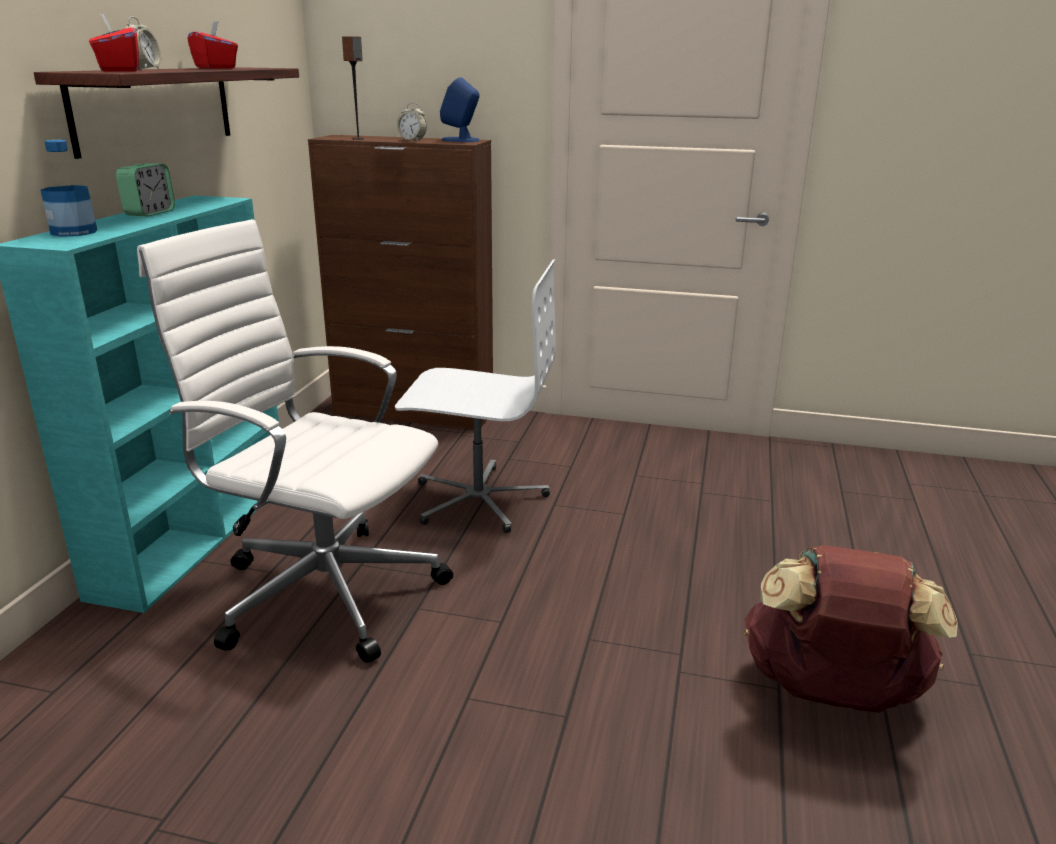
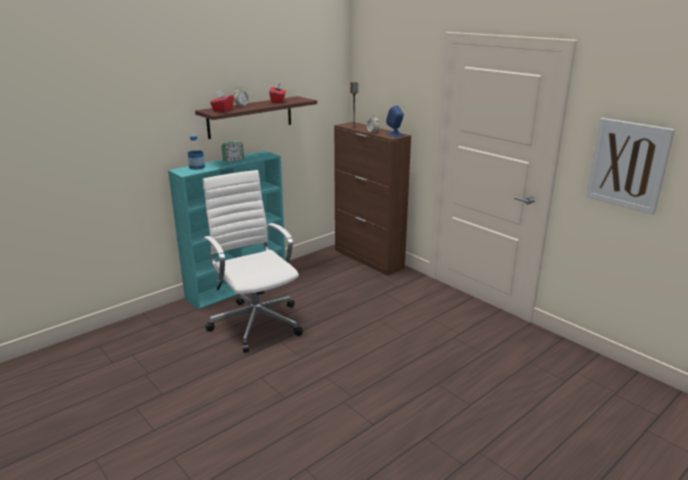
camera: 35 degrees right, 0 degrees up
(478, 499) = (349, 307): white office chair -> none
(831, 693) = (391, 436): brown backpack -> none
(943, 121) = (627, 165): none -> picture

